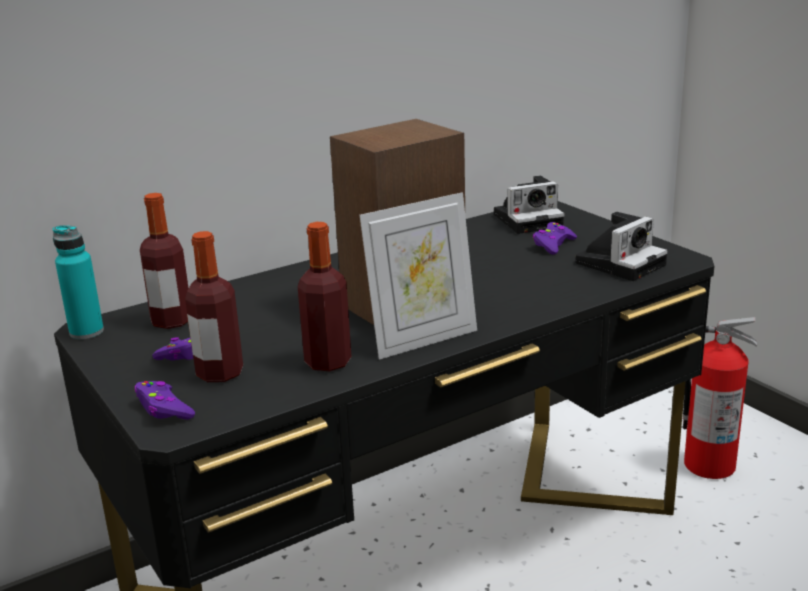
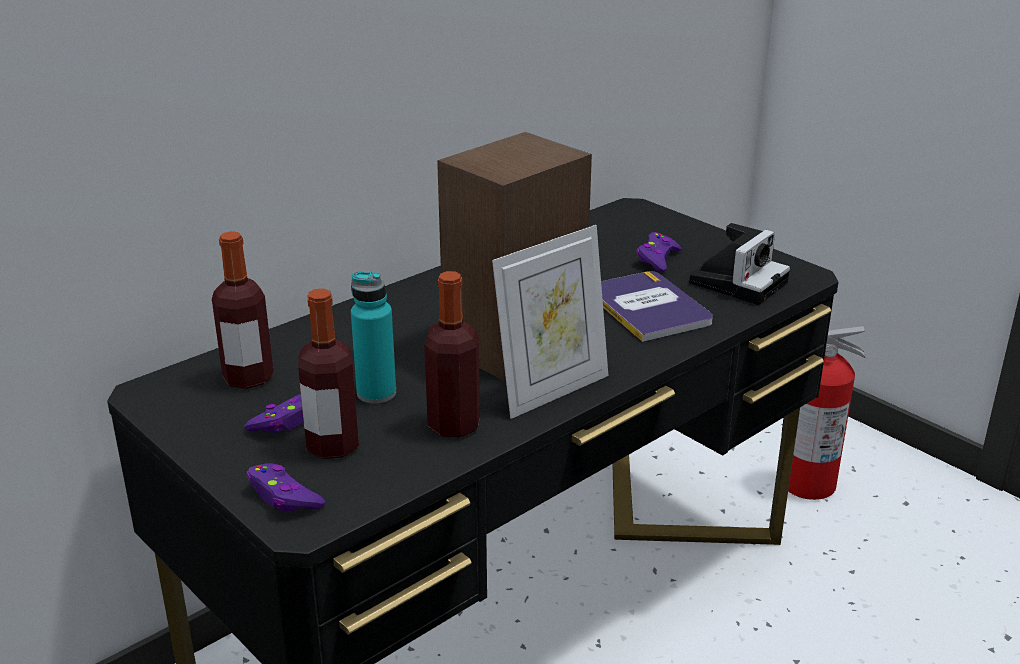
camera: 10 degrees left, 5 degrees up
(86, 332) = (148, 397): turquoise bottle -> turquoise bottle (376, 393)
(530, 220) = (621, 226): camera -> none
(532, 280) = (648, 307): none -> book

